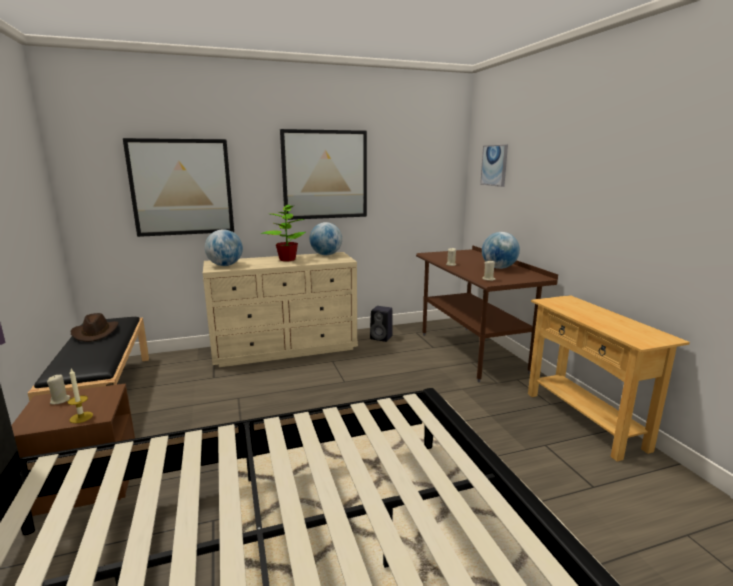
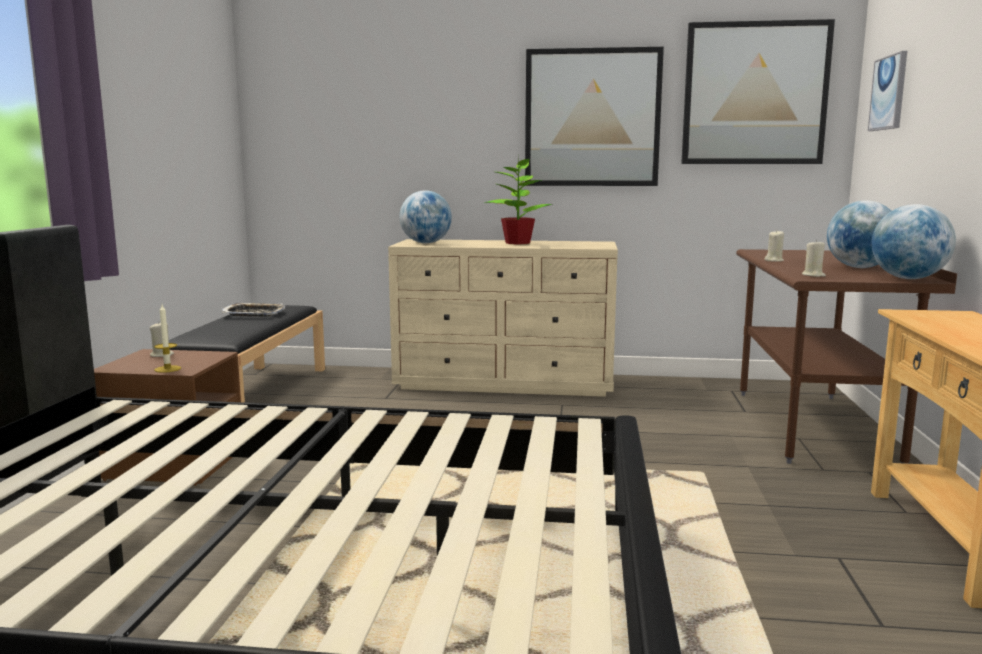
camera: 25 degrees right, 5 degrees down
(96, 333) = (254, 314): brown hat -> tray
(182, 187) = (388, 135): picture -> picture (754, 94)
(326, 255) = (582, 242): globe -> globe (908, 279)
(382, 337) = (666, 389): black speaker -> none

